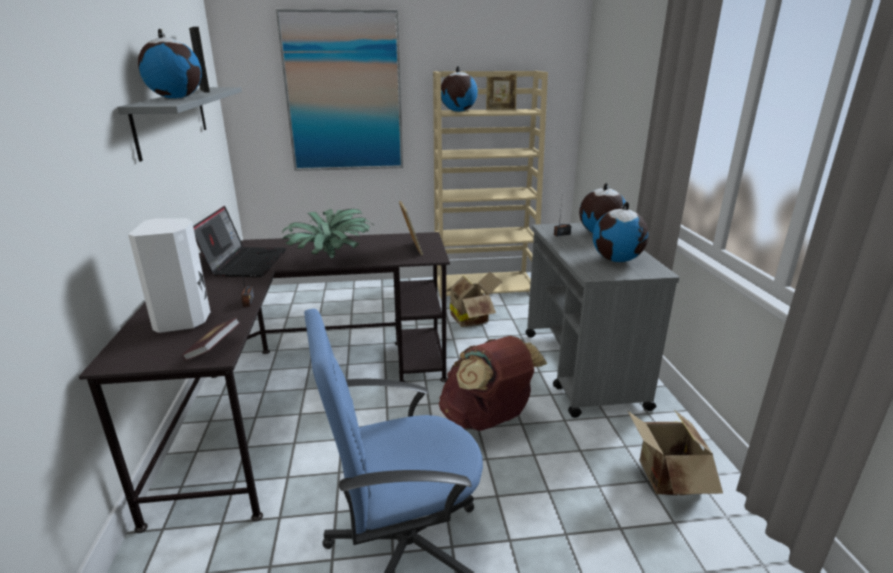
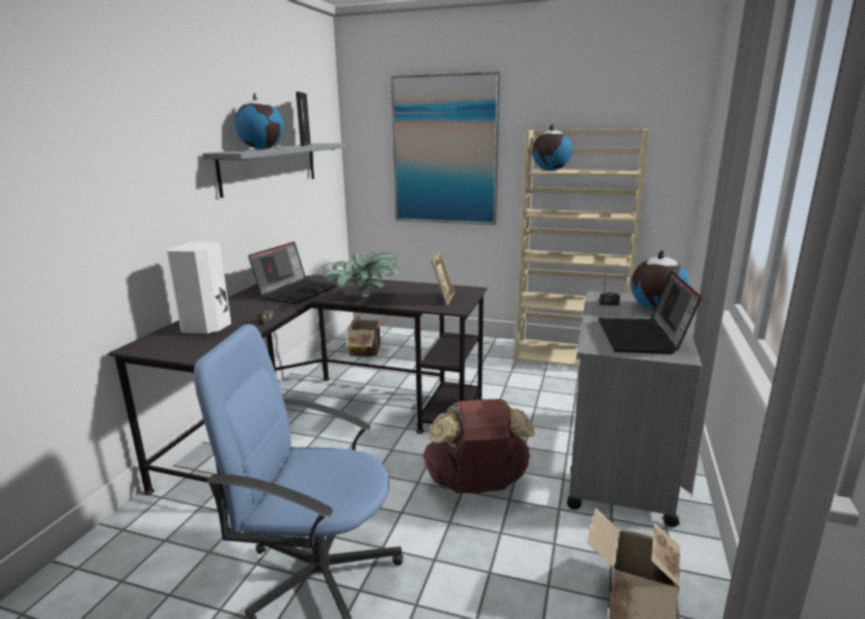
camera: 25 degrees right, 5 degrees down
(214, 349) = (205, 351): book -> none
(471, 318) = (531, 386): cardboard box -> cardboard box (368, 351)
(500, 109) = (600, 169): picture frame -> none
(617, 260) = (643, 337): globe -> laptop

